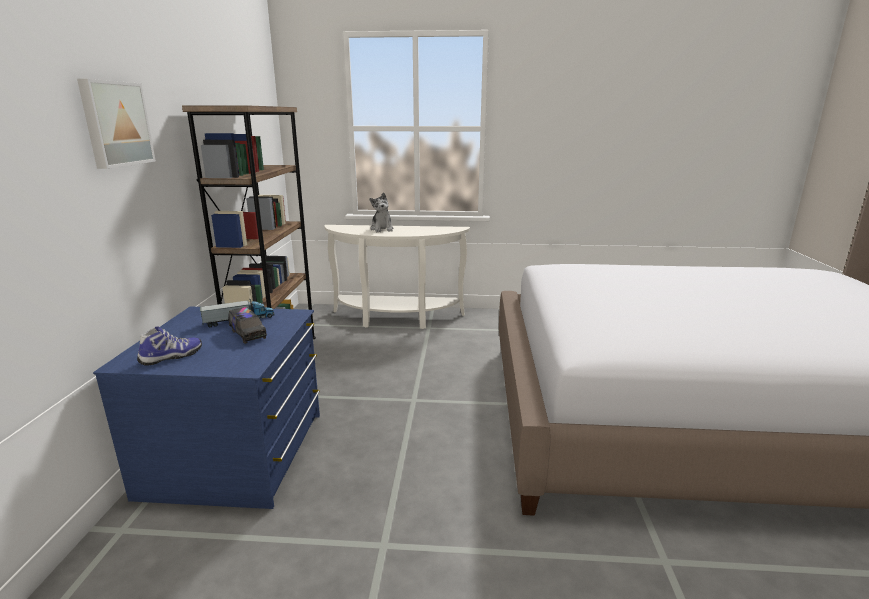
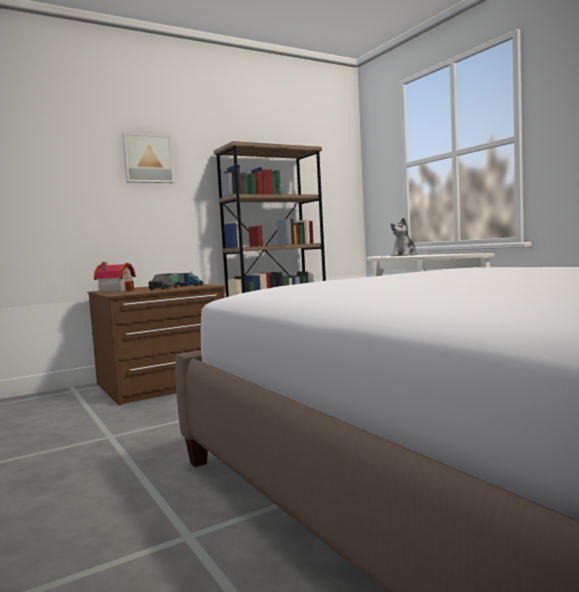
camera: 55 degrees right, 15 degrees down
(172, 357) = (116, 290): shoe -> toy house
(238, 453) = (162, 384): blue dresser -> brown dresser

